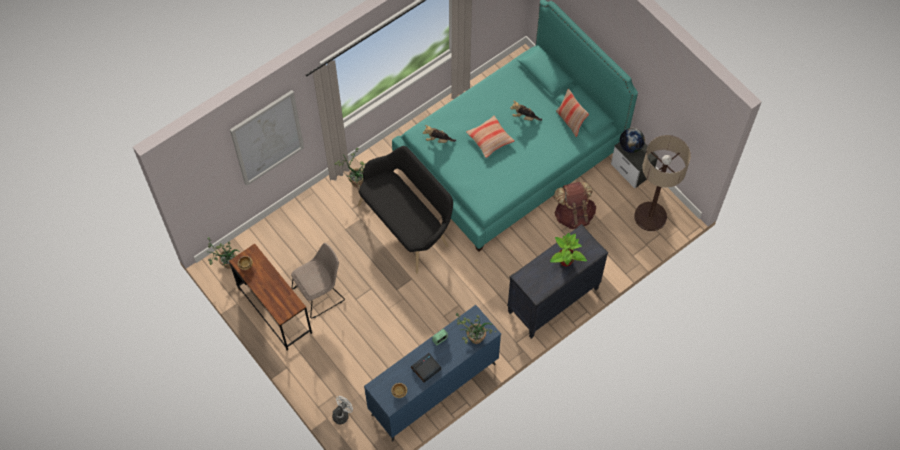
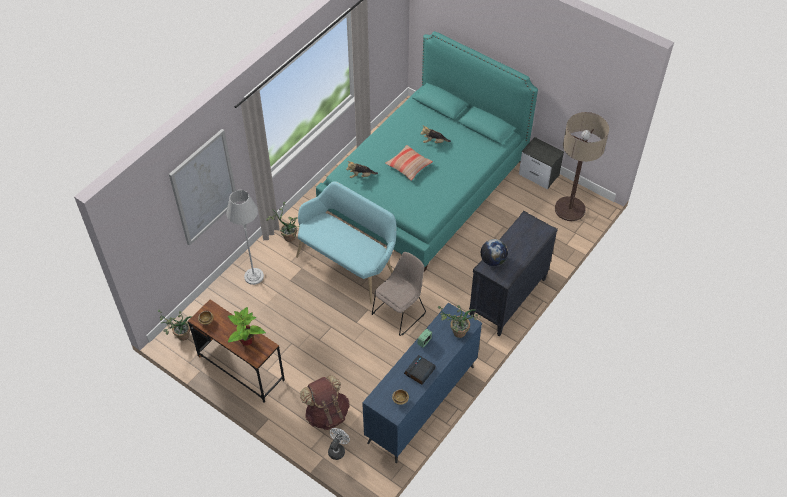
camera: 15 degrees left, 10 degrees down
(311, 217) = (254, 276): none -> grey floor lamp
(320, 293) = (282, 342): beige chair -> beige chair (400, 312)
(407, 224) = (349, 263): black bench -> turquoise bench
(565, 261) = (521, 245): potted plant -> potted plant (246, 340)
(570, 121) = (477, 137): pillow -> none
(573, 215) = (500, 222): brown backpack -> brown backpack (327, 414)
(630, 146) = (536, 149): globe -> globe (493, 260)

